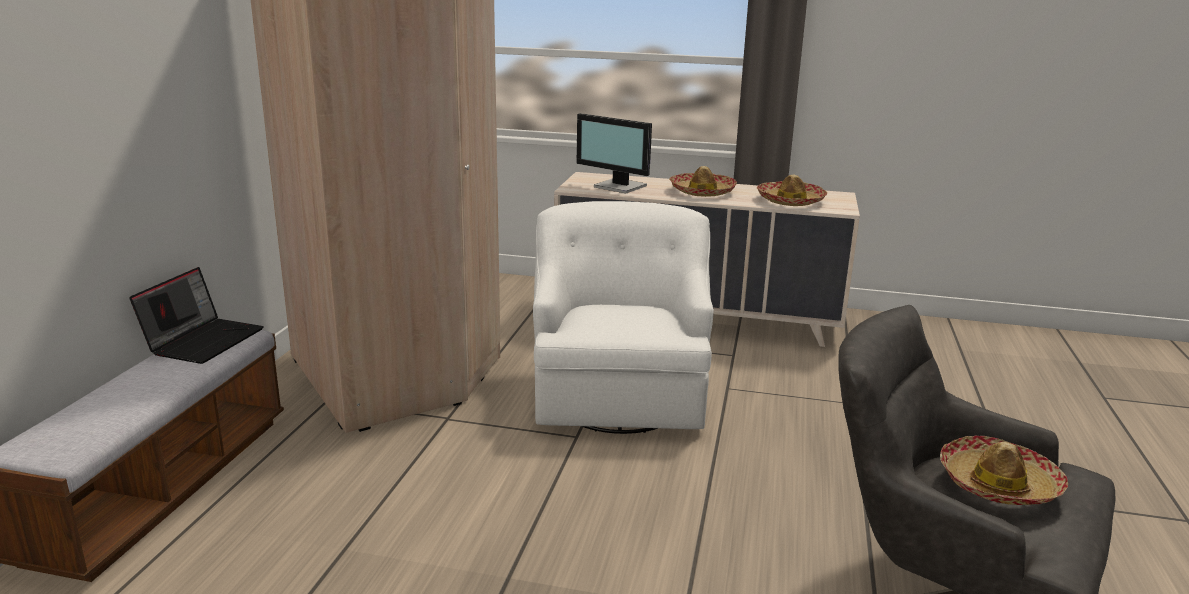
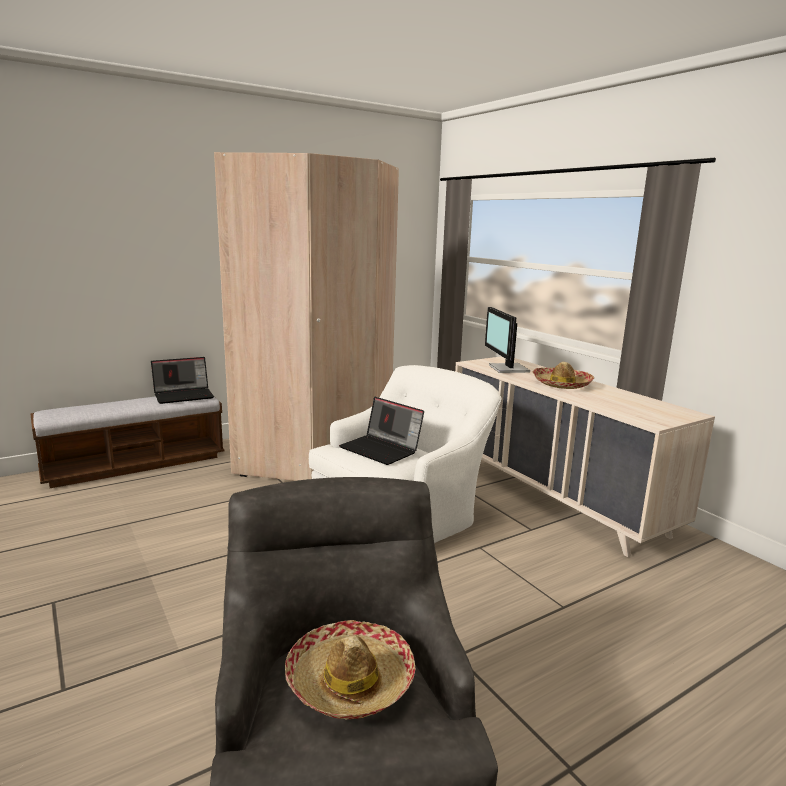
camera: 45 degrees right, 5 degrees down
(618, 315) = (382, 449): none -> laptop
(790, 201) = (621, 406): hat -> none

